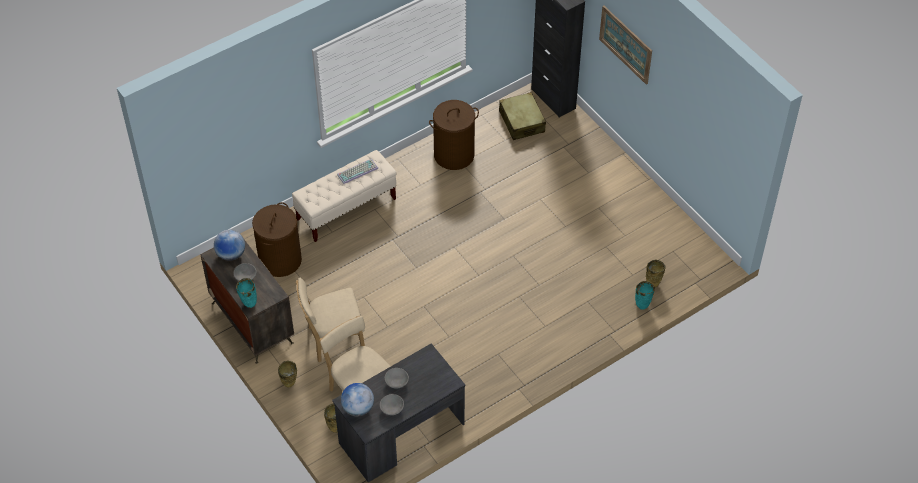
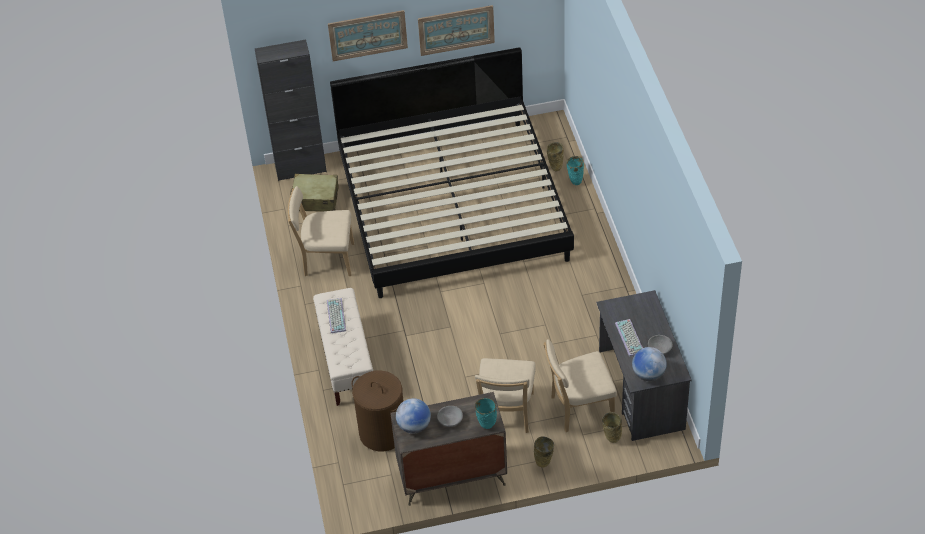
camera: 65 degrees left, 5 degrees down
(396, 382) = (630, 338): grey bowl -> keyboard
(454, 155) = (326, 260): brown laundry basket -> beige chair
(562, 221) = (452, 206): none -> bed
(681, 108) = (456, 30): none -> picture

